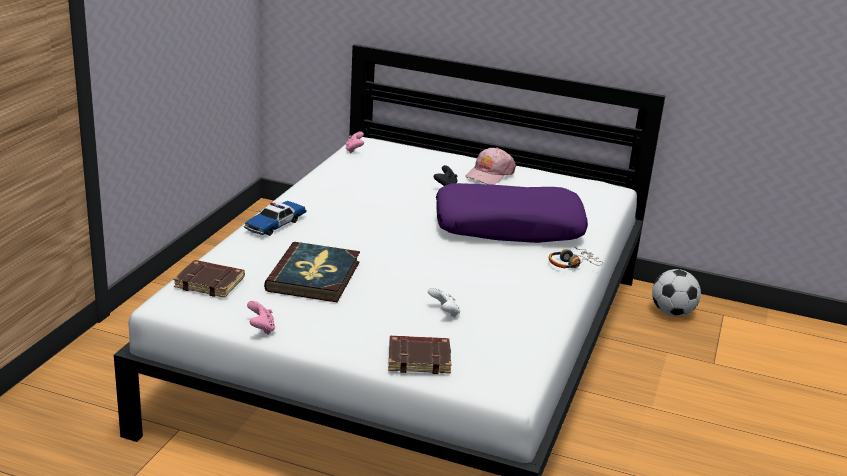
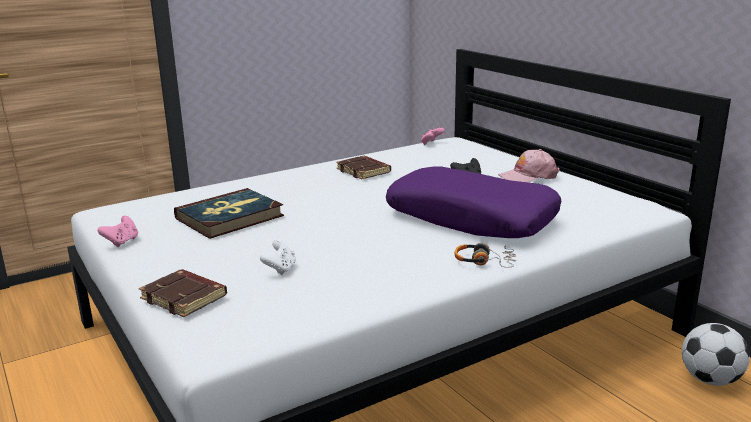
camera: 40 degrees right, 5 degrees down
(210, 283) = (151, 205): brown book -> brown book (364, 171)
(275, 224) = (272, 179): toy car -> none

